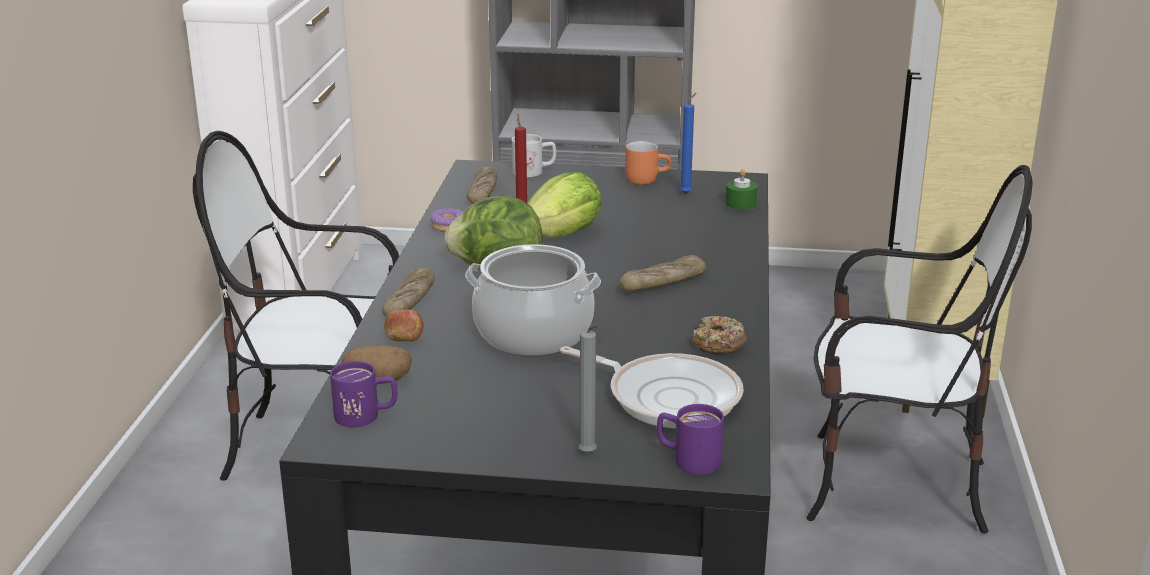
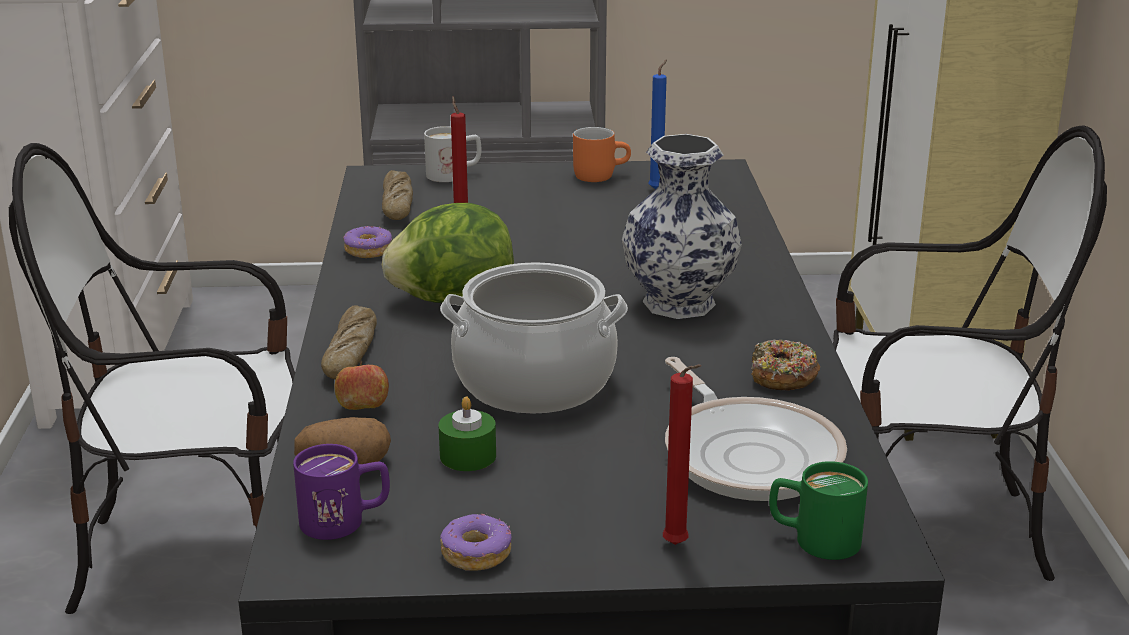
camera: 10 degrees left, 0 degrees up
(447, 446) = (476, 553): none -> donut
(563, 234) = (523, 250): lettuce -> none
(589, 454) = (678, 546): grey candle -> red candle
(663, 283) = (676, 302): bread -> vase
(668, 396) = (748, 453): frying pan -> frying pan turned 45 degrees clockwise
(687, 459) = (813, 539): purple mug -> green mug
(740, 204) = (729, 197): green candle -> green candle (468, 456)

